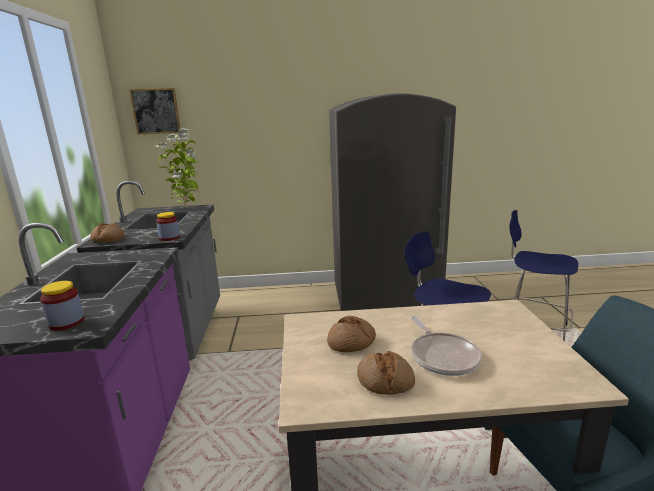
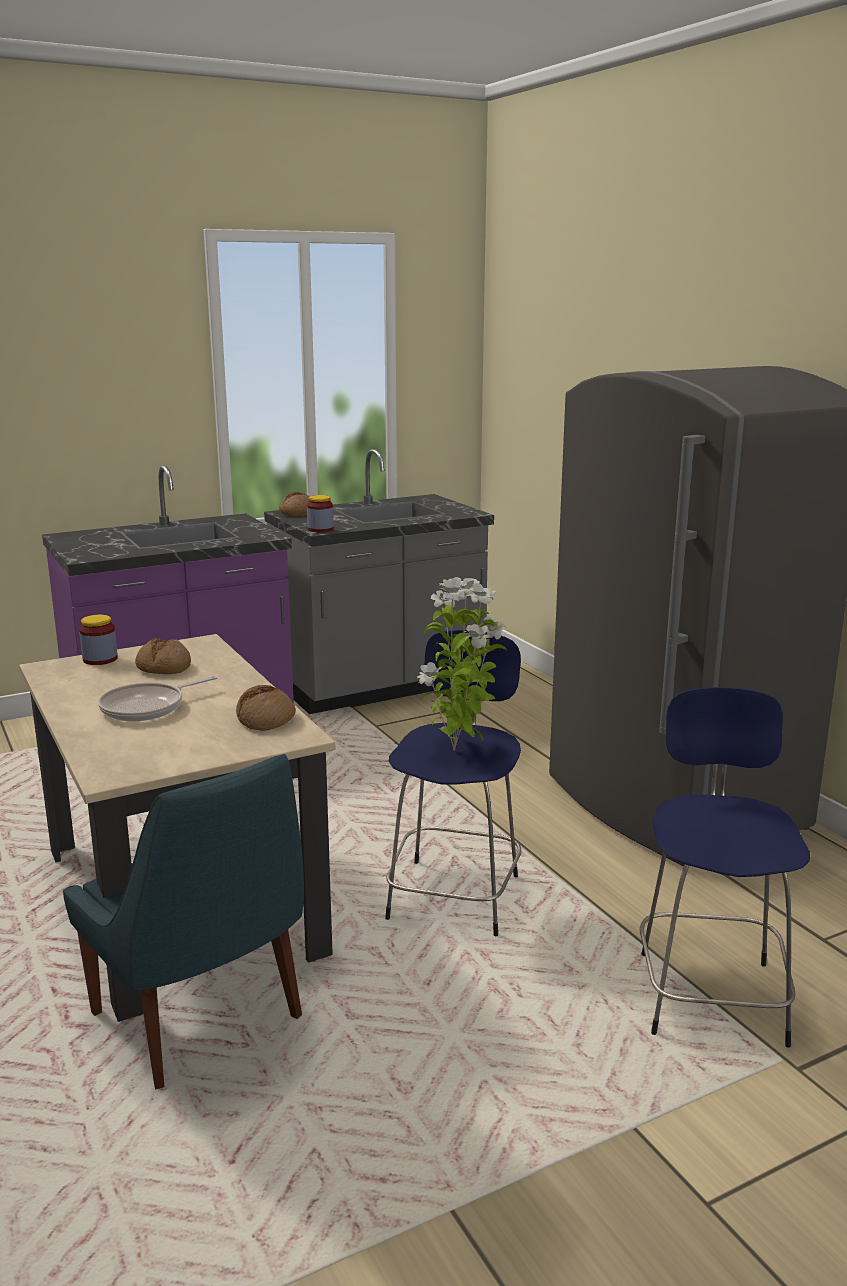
camera: 65 degrees right, 0 degrees up
(66, 322) = (89, 551): jar -> jar (100, 659)
(156, 111) = (513, 353): picture -> none
(186, 208) = (457, 509): potted plant -> potted plant (457, 750)
(385, 380) = (92, 689): bread -> bread (266, 719)

